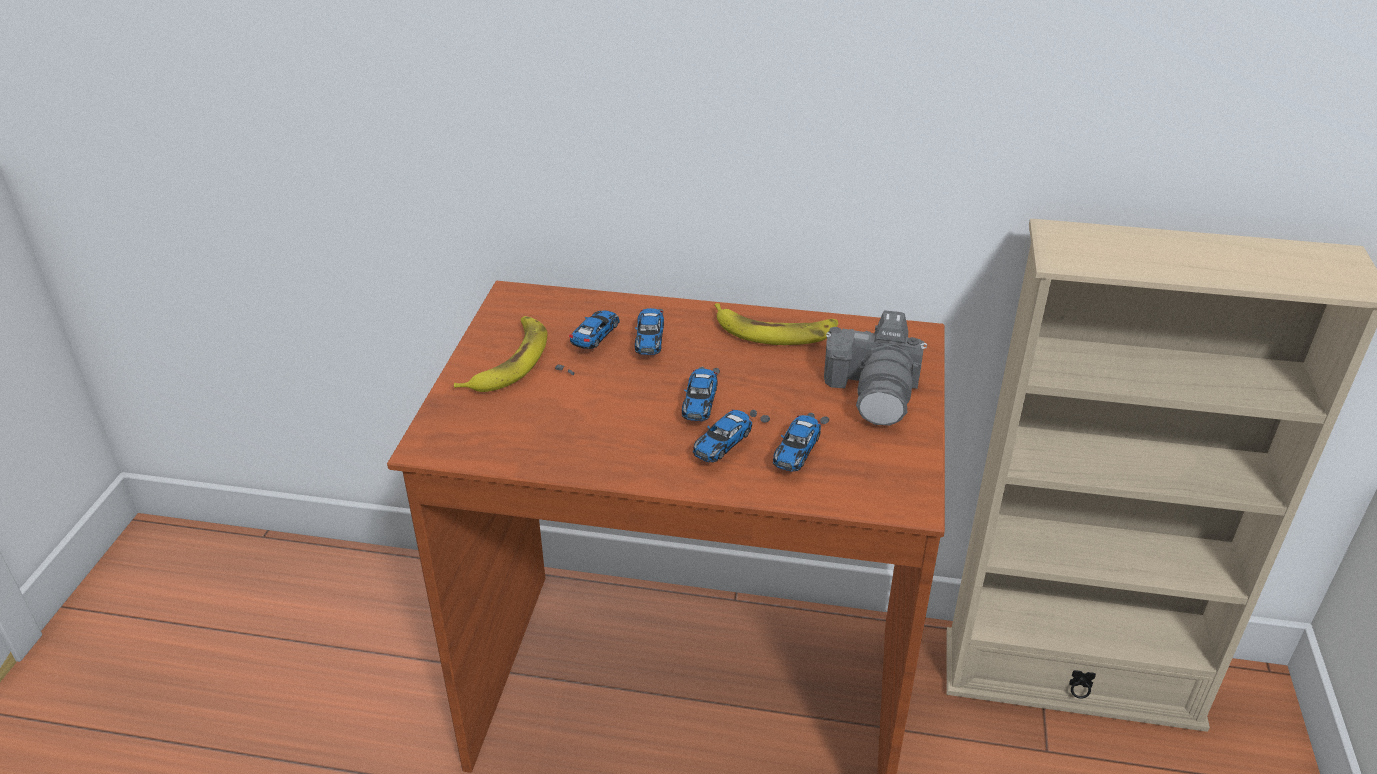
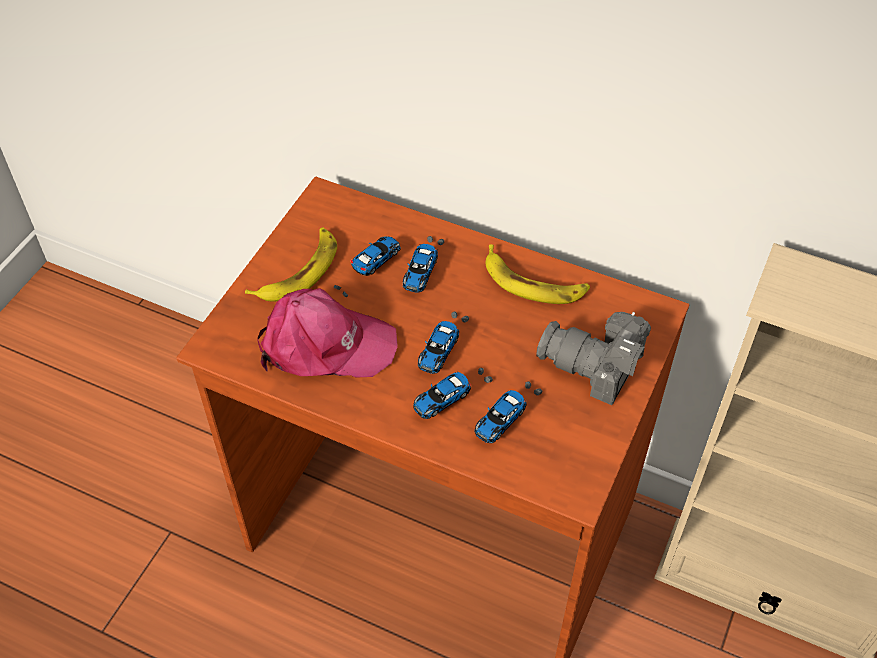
camera: 15 degrees right, 15 degrees up
(565, 421) = (325, 345): none -> pink cap
(875, 390) = (596, 367): camera -> camera turned 90 degrees clockwise

